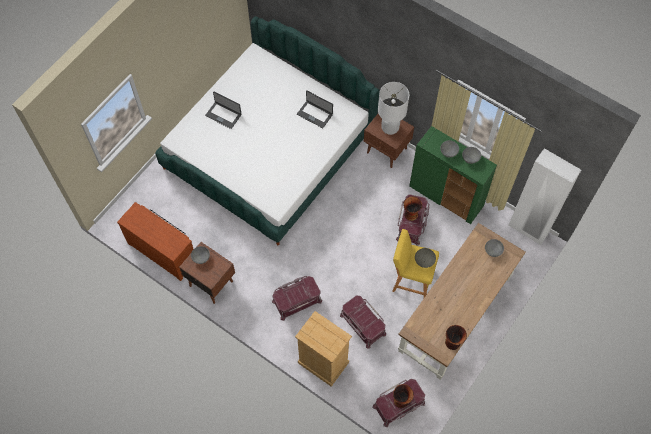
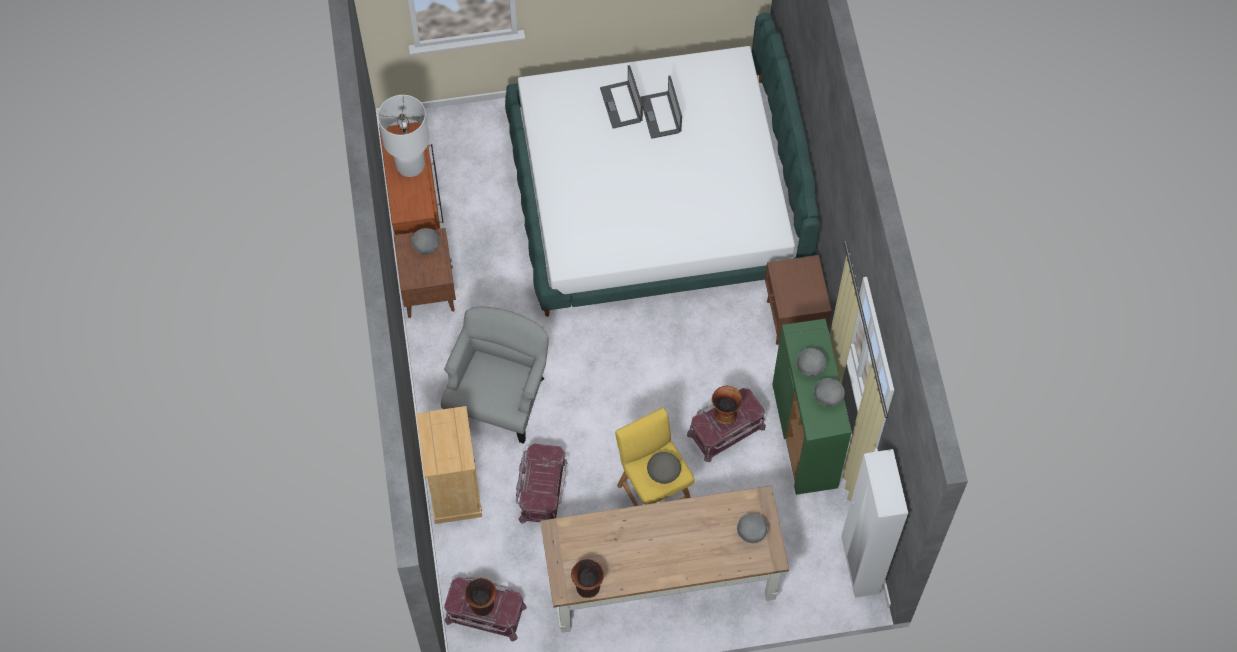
camera: 45 degrees right, 0 degrees up
(296, 300) = (499, 396): red storage box -> grey armchair
(315, 114) = (728, 193): laptop -> laptop (661, 115)
(390, 127) = (801, 286): white table lamp -> white table lamp (410, 165)

